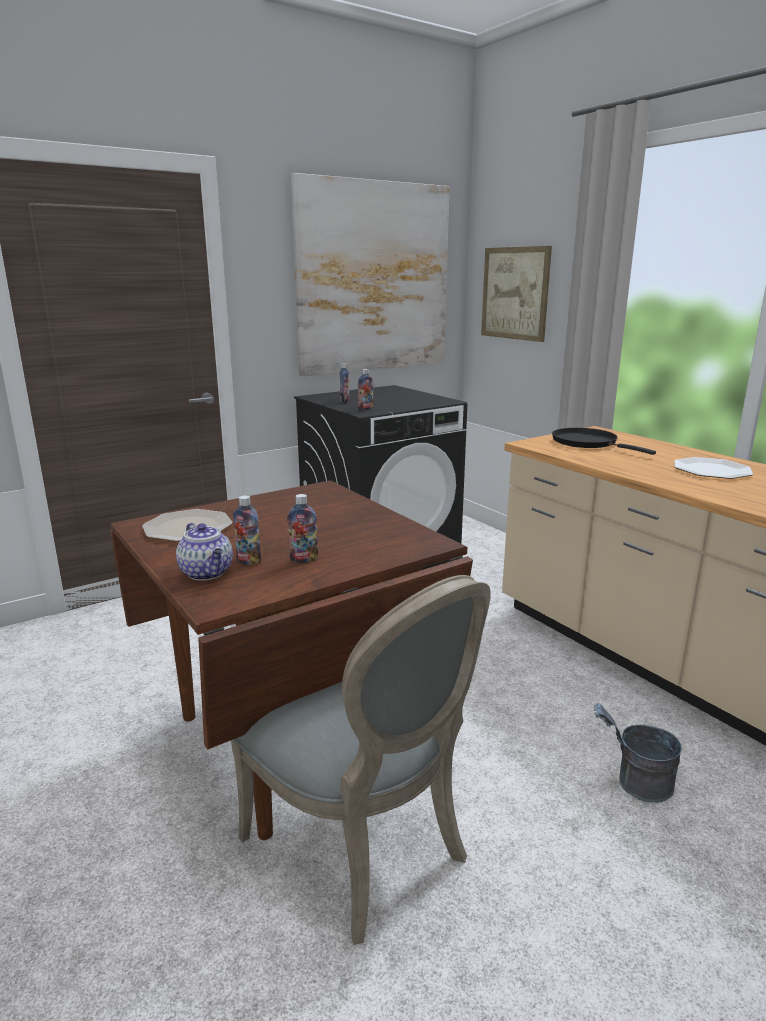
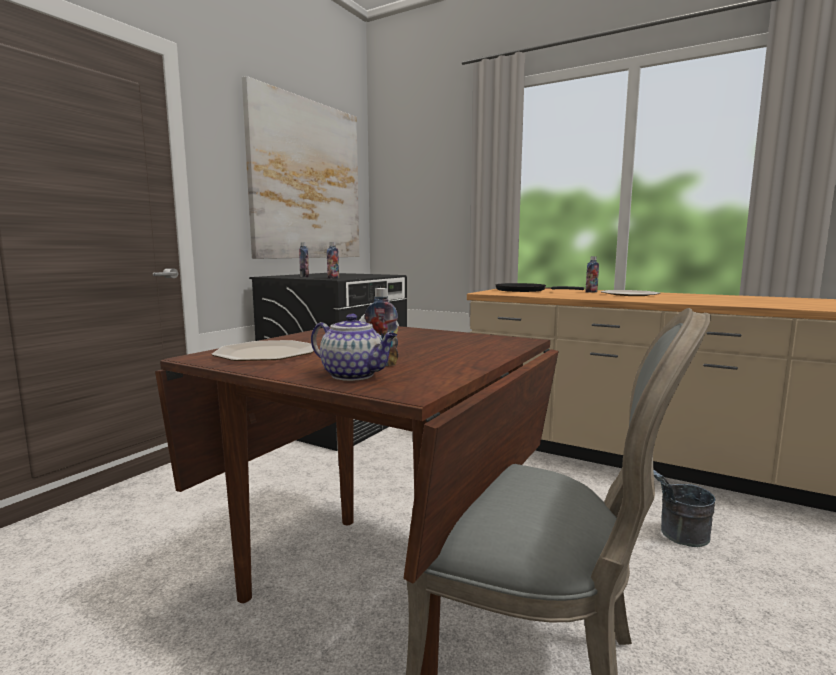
camera: 25 degrees left, 10 degrees down
(303, 559) = (434, 358): bottle -> bottle (591, 292)
(515, 293) = (416, 199): picture -> none

